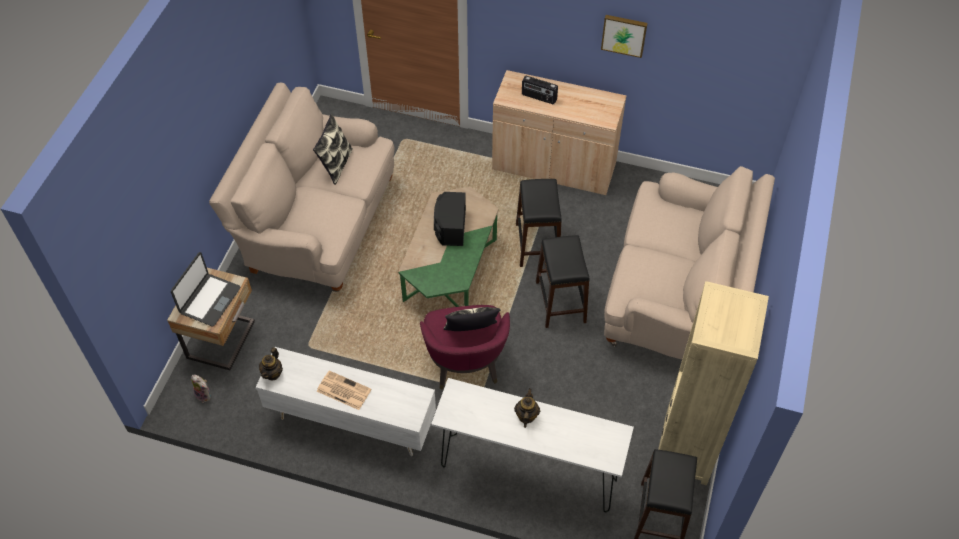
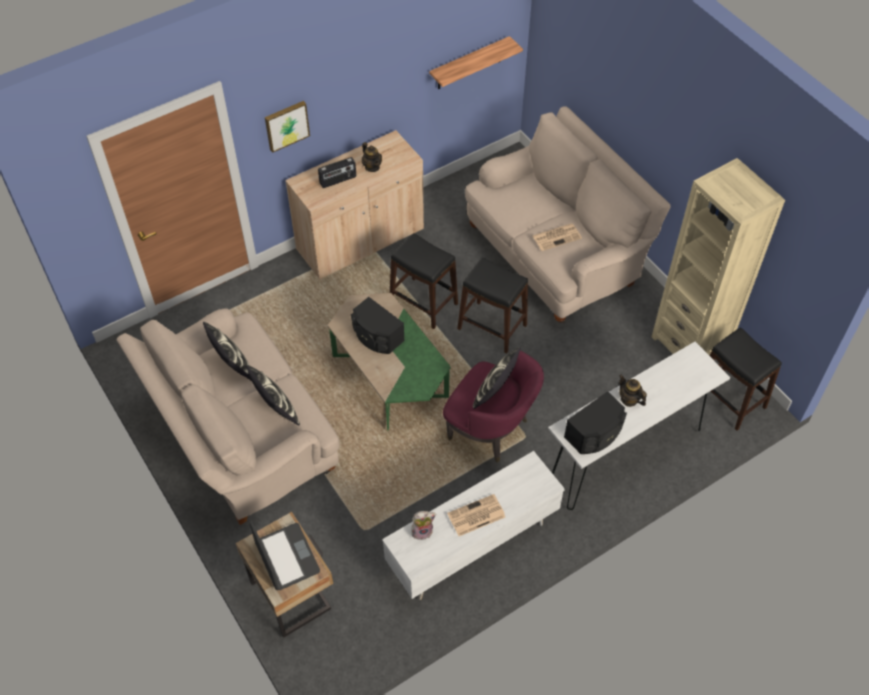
camera: 50 degrees left, 0 degrees up
(204, 395) = (337, 647): plush toy -> plush toy (422, 531)
(273, 373) = (409, 558): teapot -> teapot (372, 167)
(323, 212) = (276, 410): none -> pillow
(470, 413) = (595, 434): none -> black speaker
(624, 34) = (382, 73): picture -> picture (286, 125)
(654, 269) = (557, 237): none -> newspaper
(722, 83) = (469, 64): none -> shelf

